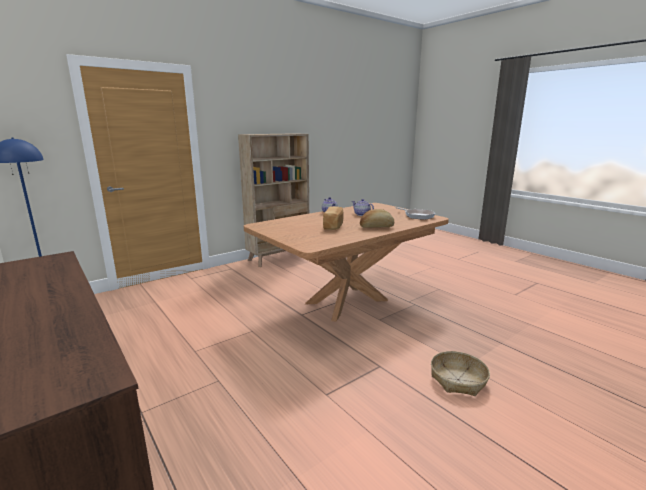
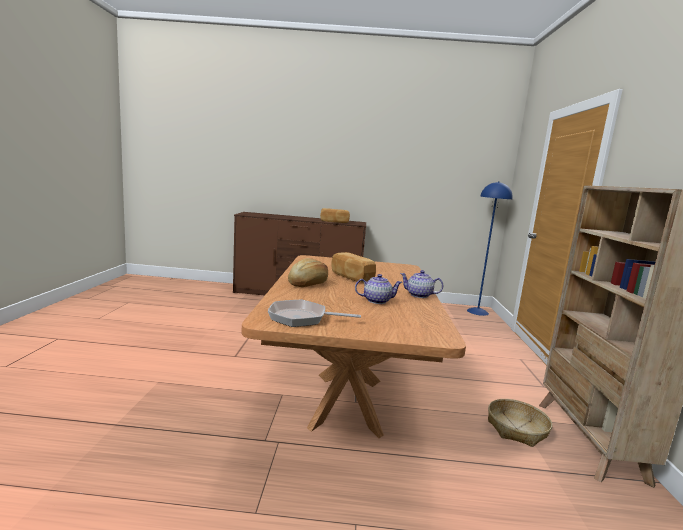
camera: 130 degrees right, 5 degrees down
(63, 272) = (334, 222): none -> bread
(458, 380) = (163, 368): basket -> basket (516, 429)

